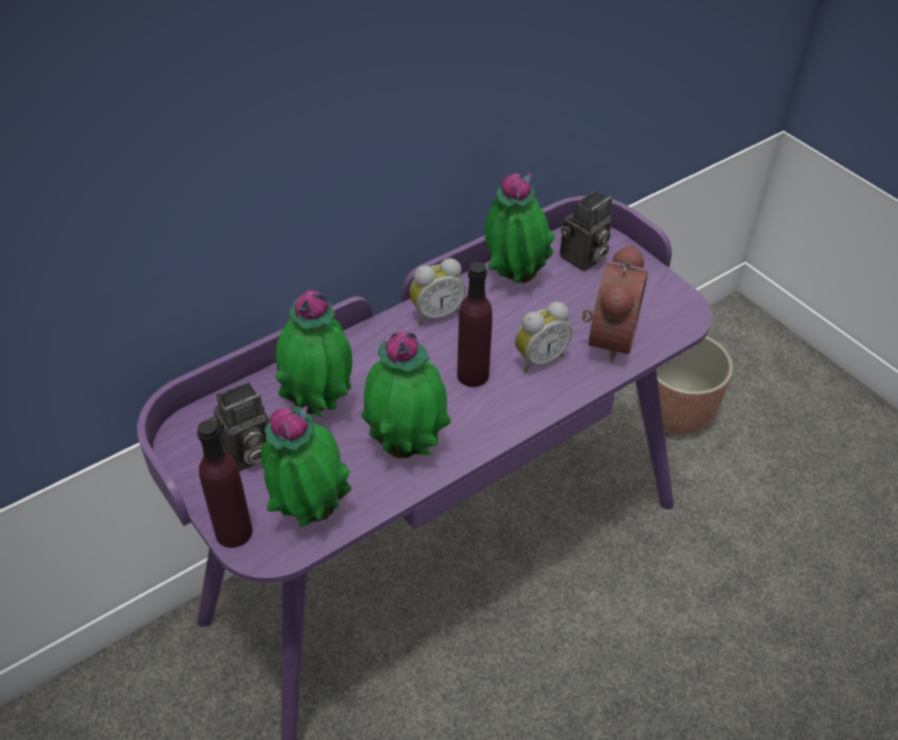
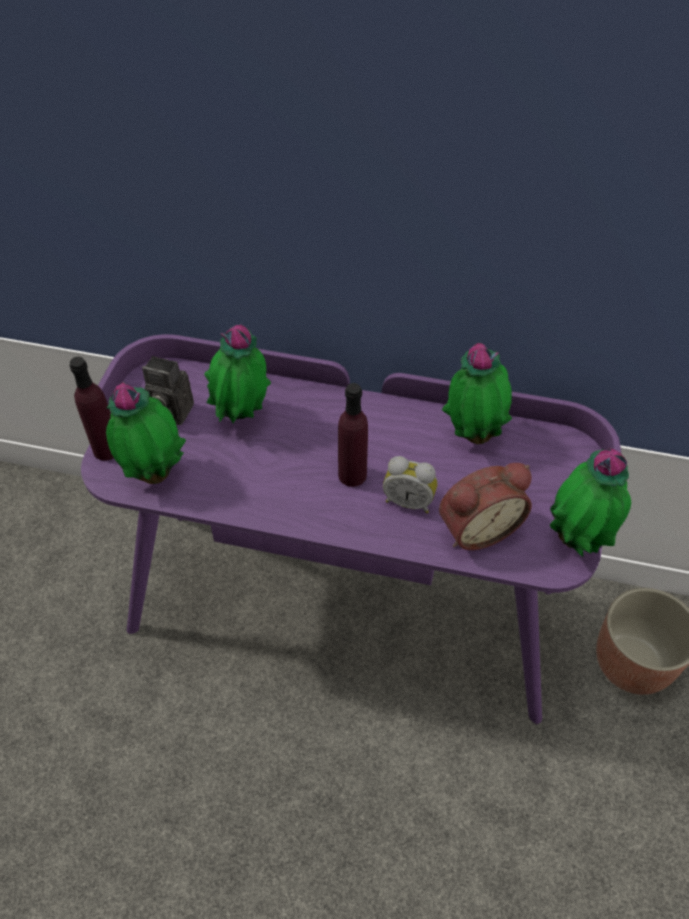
camera: 50 degrees right, 5 degrees up
(407, 446) = (252, 484): potted plant -> potted plant (578, 540)
(436, 313) = (388, 416): alarm clock -> none
(583, 259) = (545, 460): camera -> none

